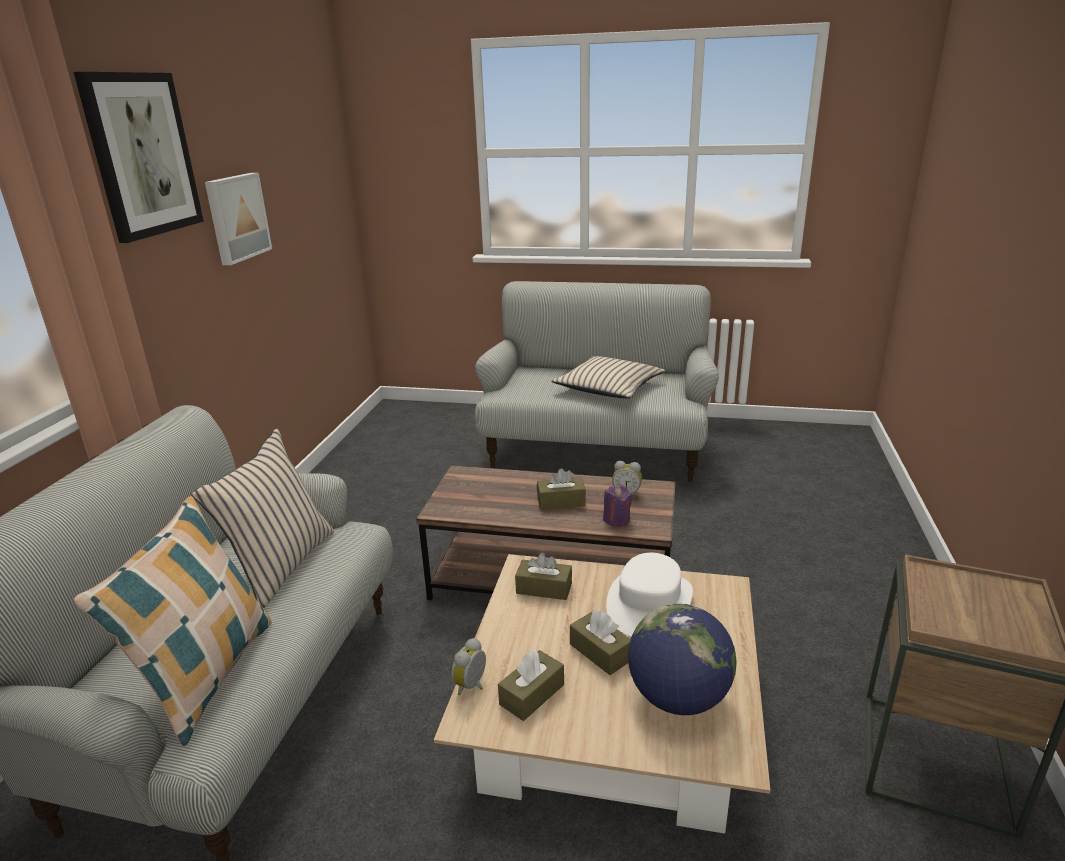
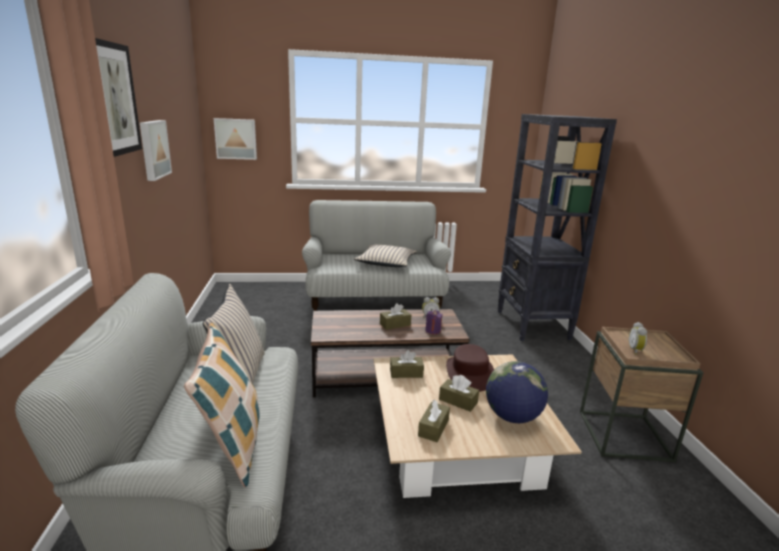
camera: 20 degrees left, 5 degrees down
(400, 187) = (236, 139): none -> picture
(472, 686) = (396, 429): alarm clock -> alarm clock (636, 350)
(649, 603) = (469, 373): white hat -> brown hat
(858, 516) = (532, 325): none -> black bookcase

